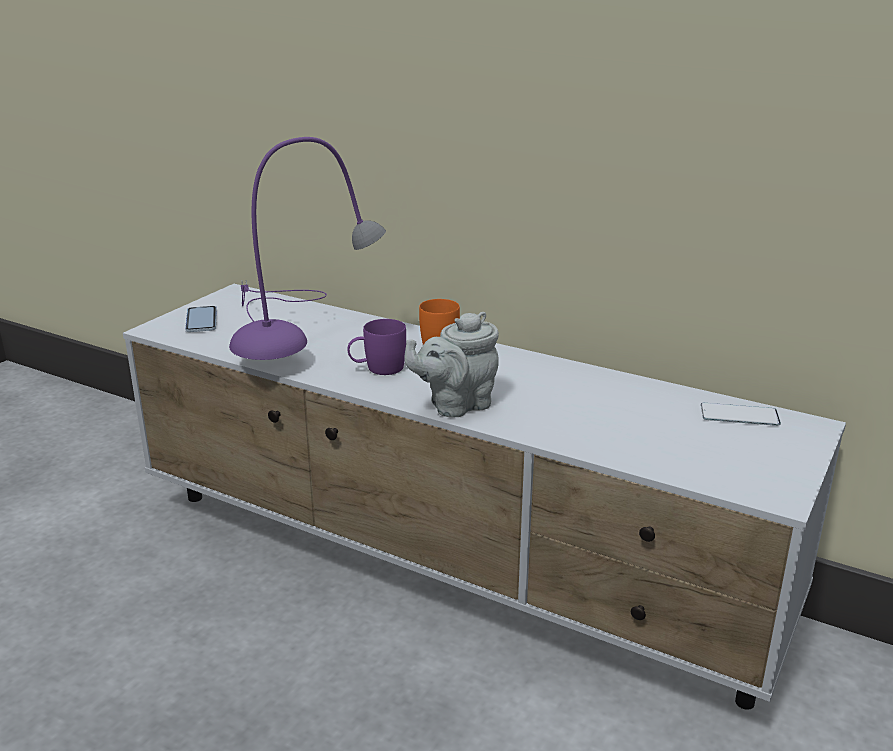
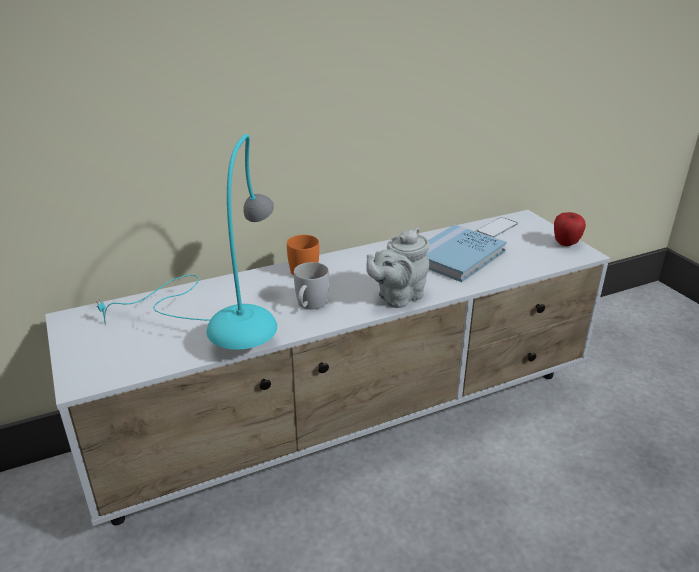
camera: 55 degrees left, 5 degrees up
(201, 320) = (103, 353): phone -> none
(289, 347) = (223, 328): purple table lamp -> turquoise table lamp
(377, 369) = (309, 305): purple mug -> white mug
(456, 405) = (397, 297): grey teapot -> grey teapot turned 45 degrees clockwise
(609, 411) = (457, 256): none -> blue book
(783, 475) = (565, 244): none -> apple

